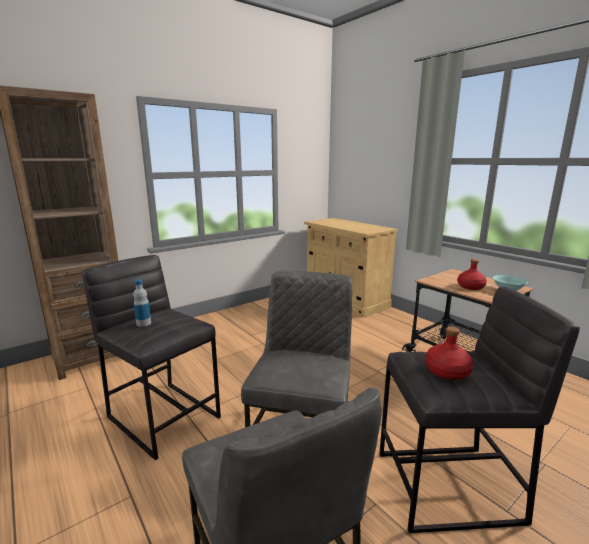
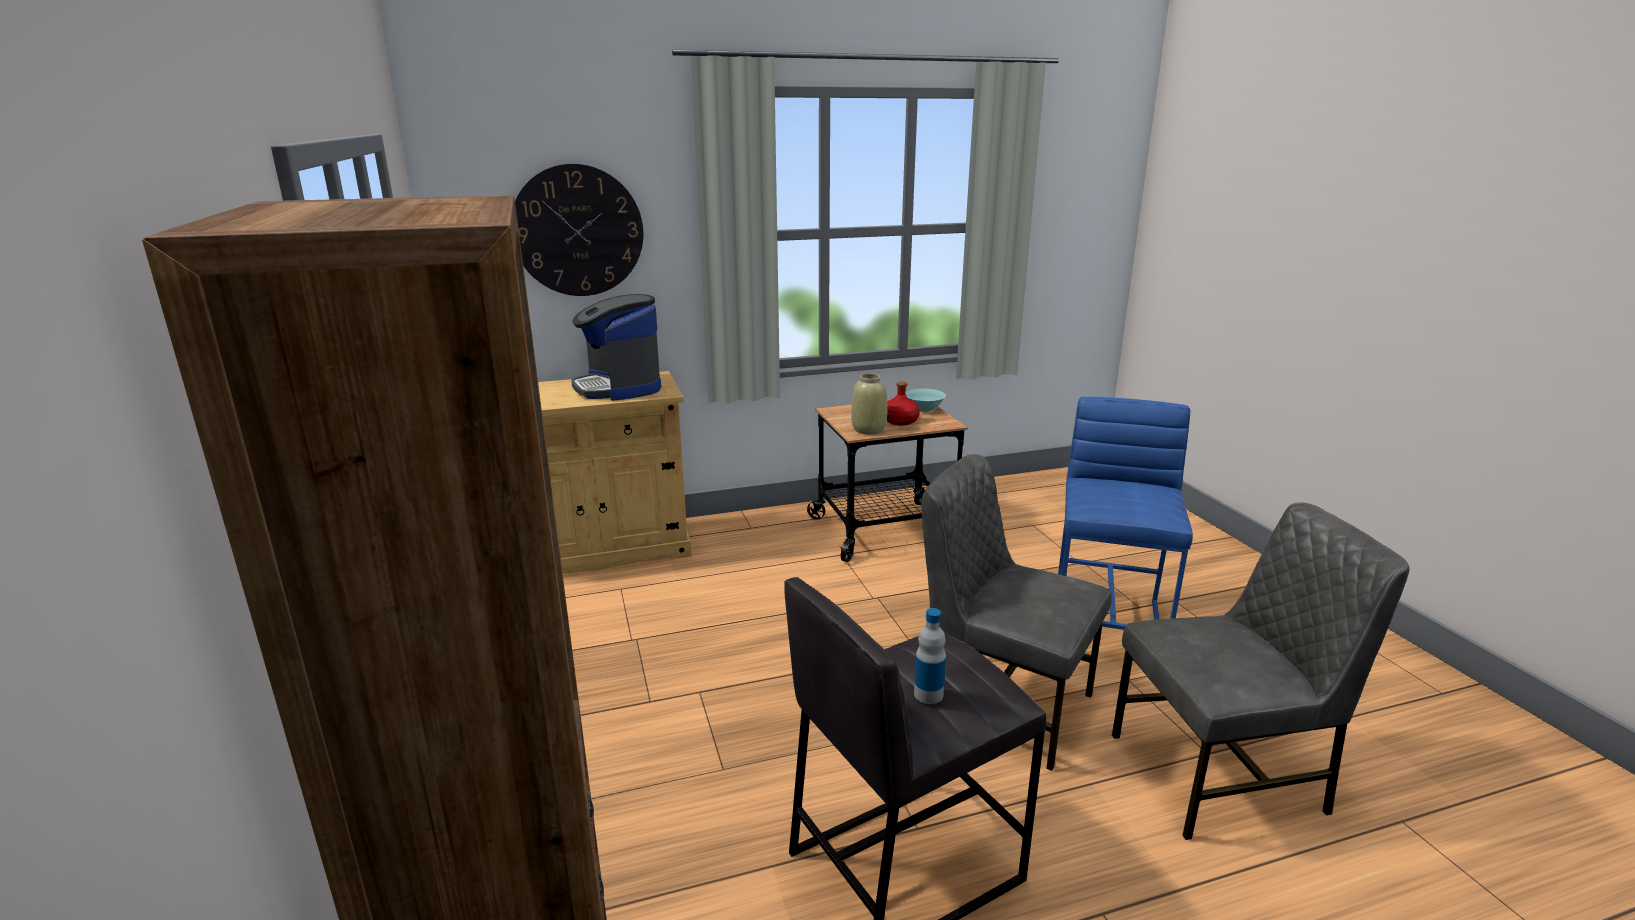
camera: 70 degrees left, 5 degrees up
(362, 227) = (619, 387): none -> coffee machine
(374, 155) = (578, 231): none -> wall clock
(440, 282) = (869, 429): none -> beige vase
(446, 372) = (1135, 499): red bottle -> none
(449, 487) = (1108, 625): grey stool -> blue stool

